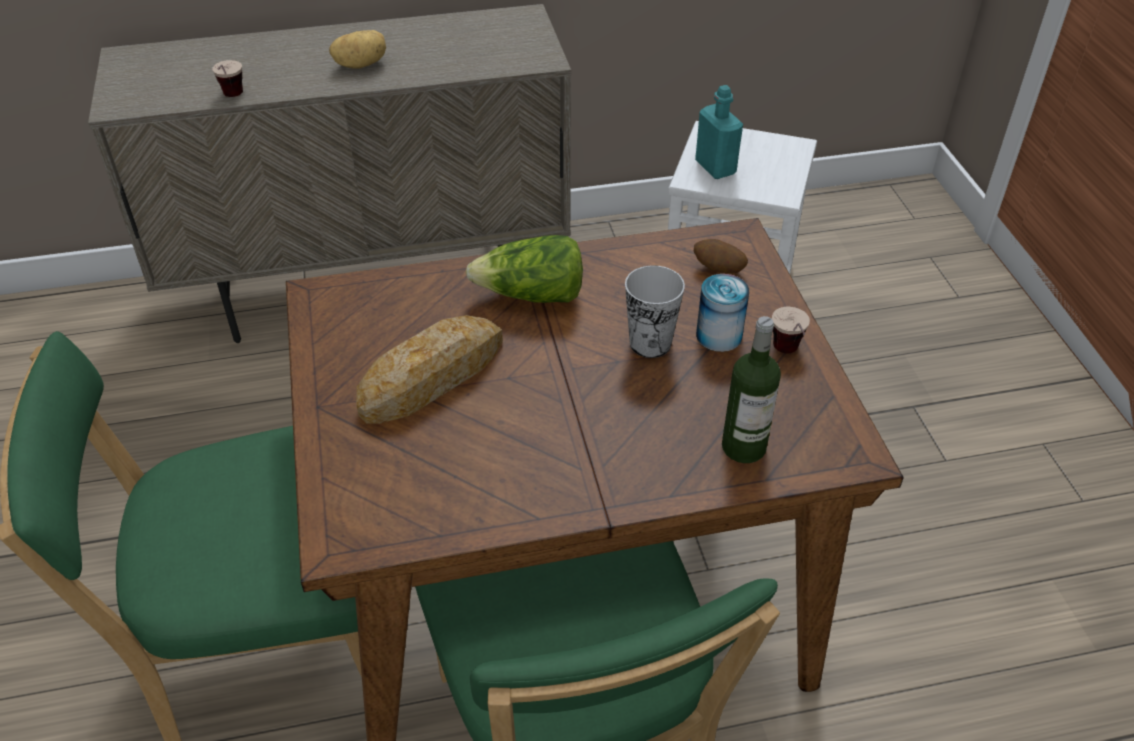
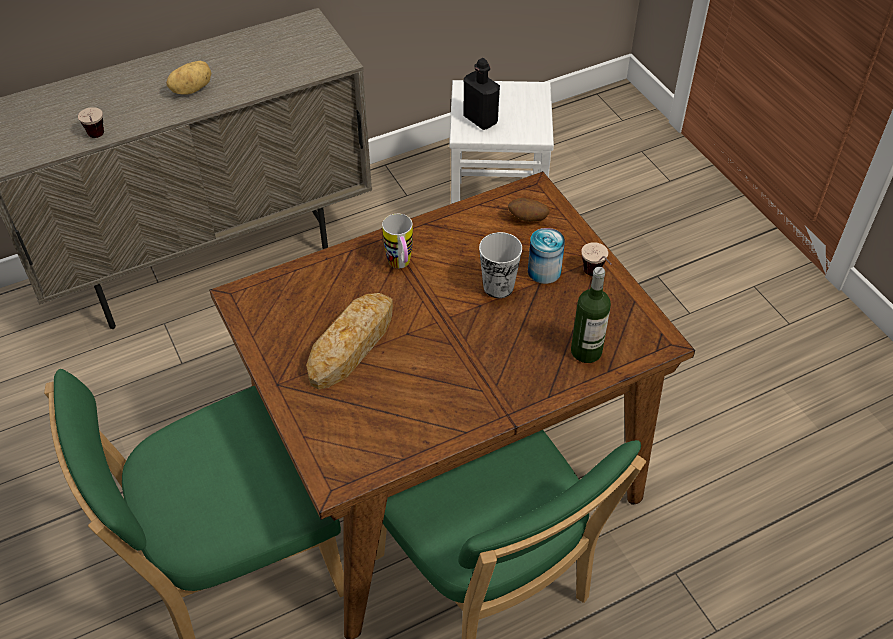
camera: 15 degrees left, 5 degrees up
(532, 296) = (401, 266): lettuce -> mug
(715, 167) = (480, 119): turquoise bottle -> black bottle

